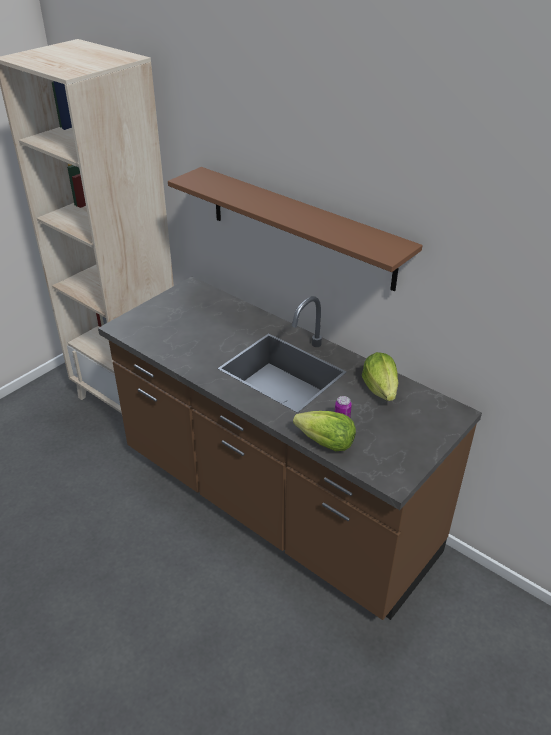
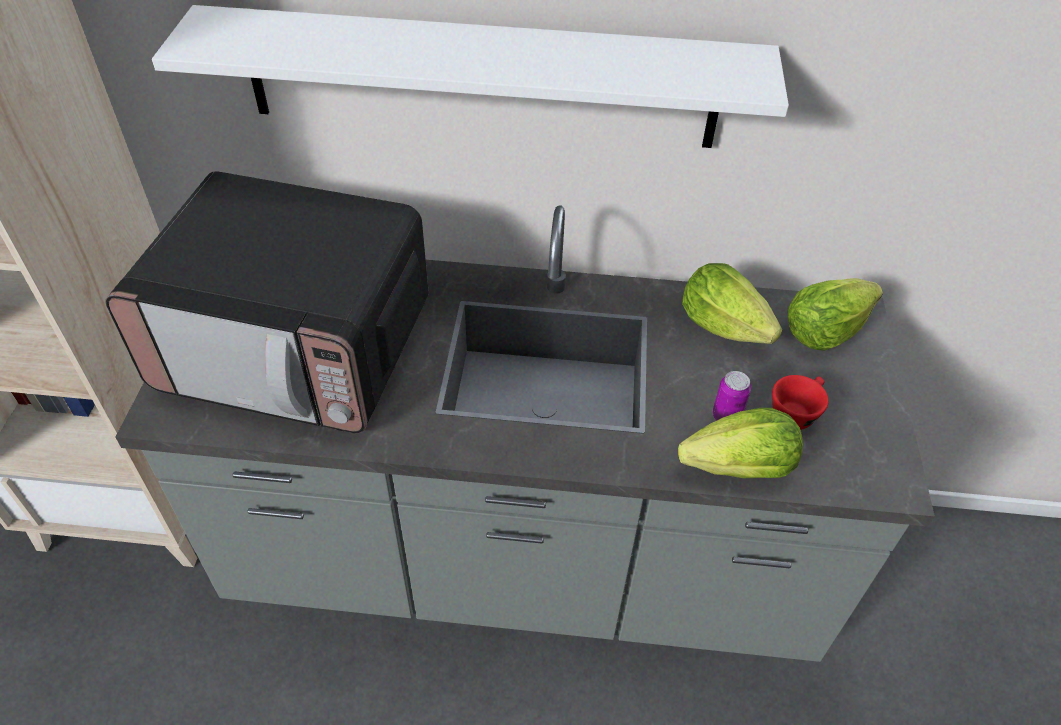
camera: 35 degrees left, 10 degrees up
(186, 325) = (298, 349): none -> microwave
(274, 504) = (524, 561): brown counter -> grey counter
(300, 227) = (481, 79): brown shelf -> white shelf
(377, 435) = (795, 412): none -> red cup
(430, 412) = (824, 331): none -> lettuce

